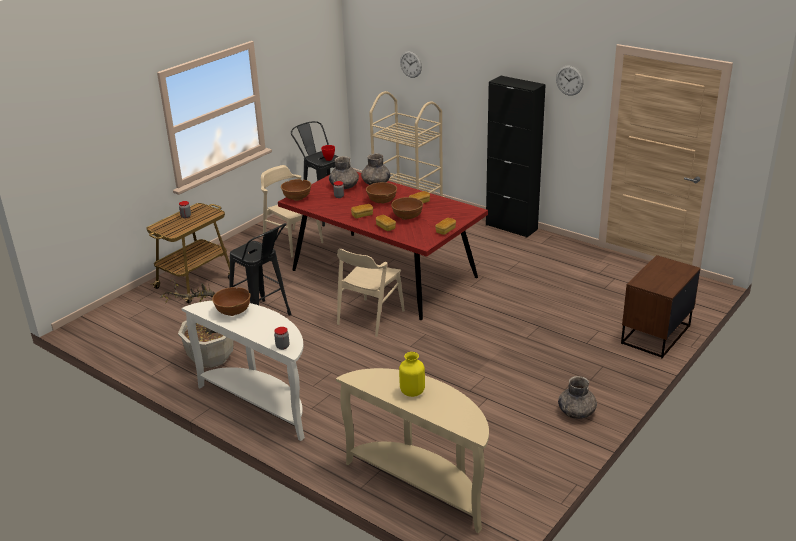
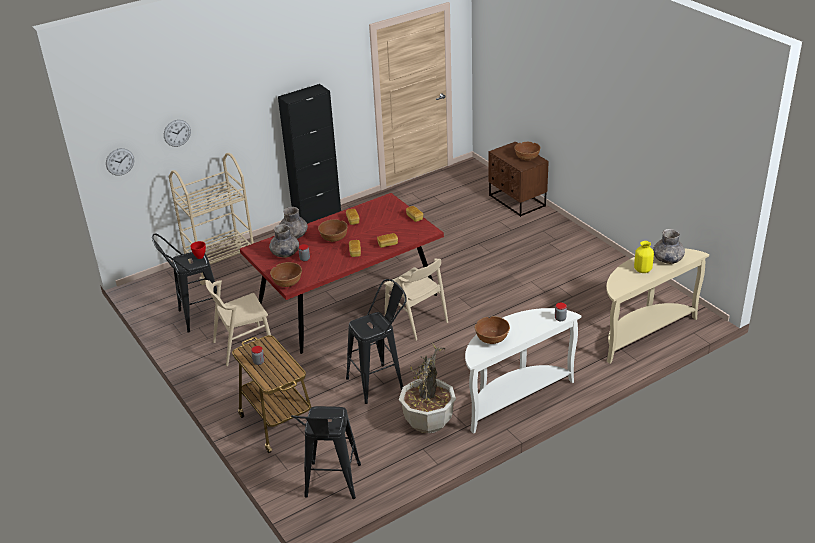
camera: 70 degrees left, 5 degrees up
(117, 326) = (331, 486): none -> black stool
(407, 216) = (375, 230): brown bowl -> brown bowl (527, 158)
(569, 80) = (337, 70): wall clock -> wall clock (120, 161)
(576, 412) = (589, 254): grey vase -> grey vase (667, 259)

